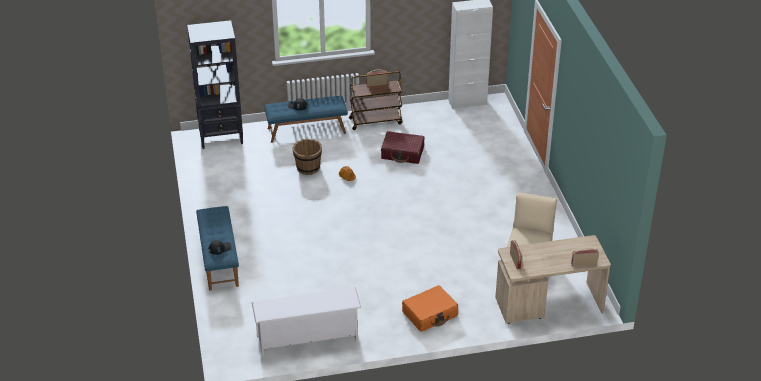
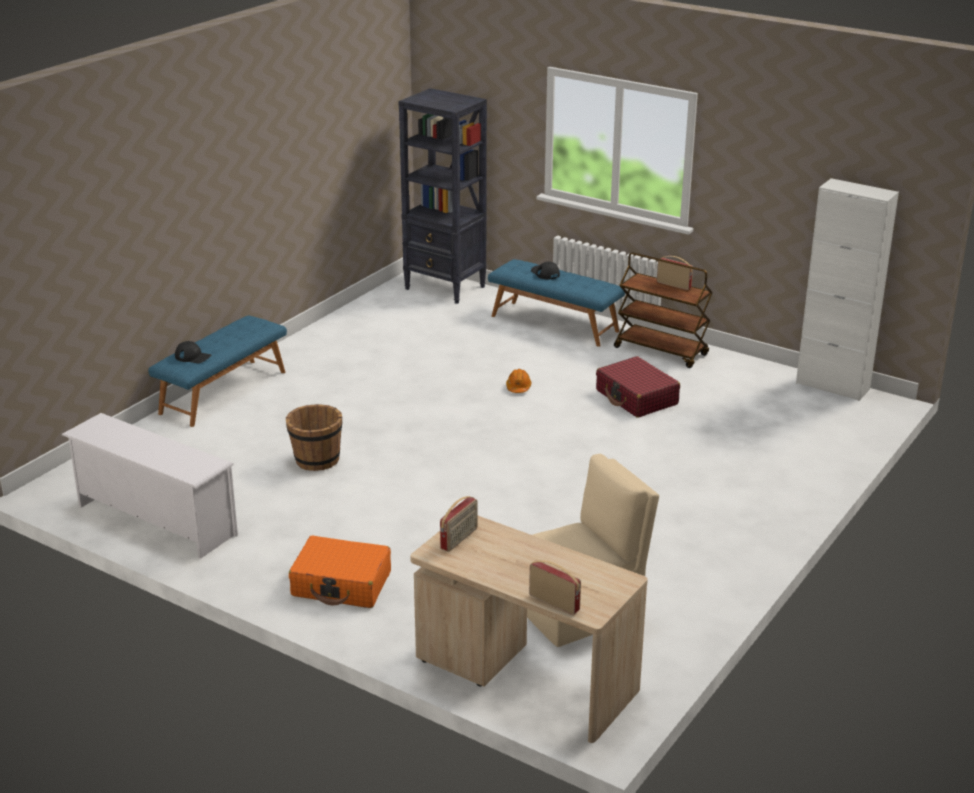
camera: 45 degrees right, 10 degrees down
(308, 168) = (487, 358): brown bucket -> brown bucket (316, 460)

